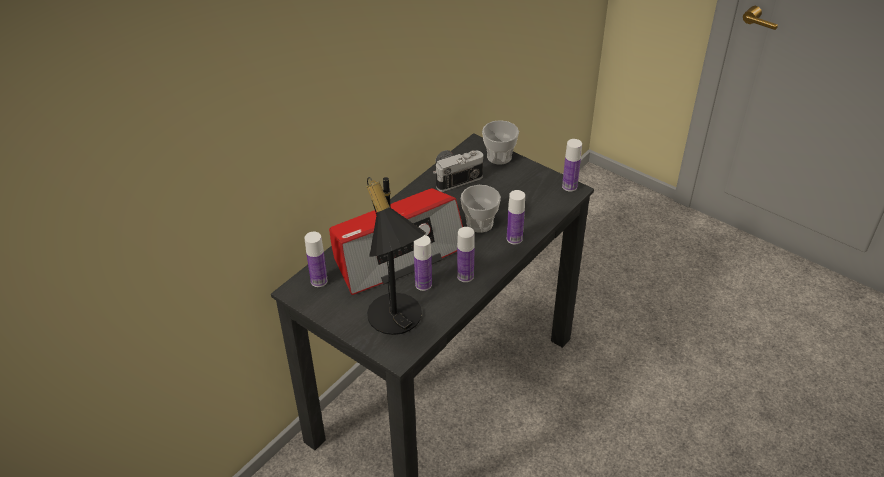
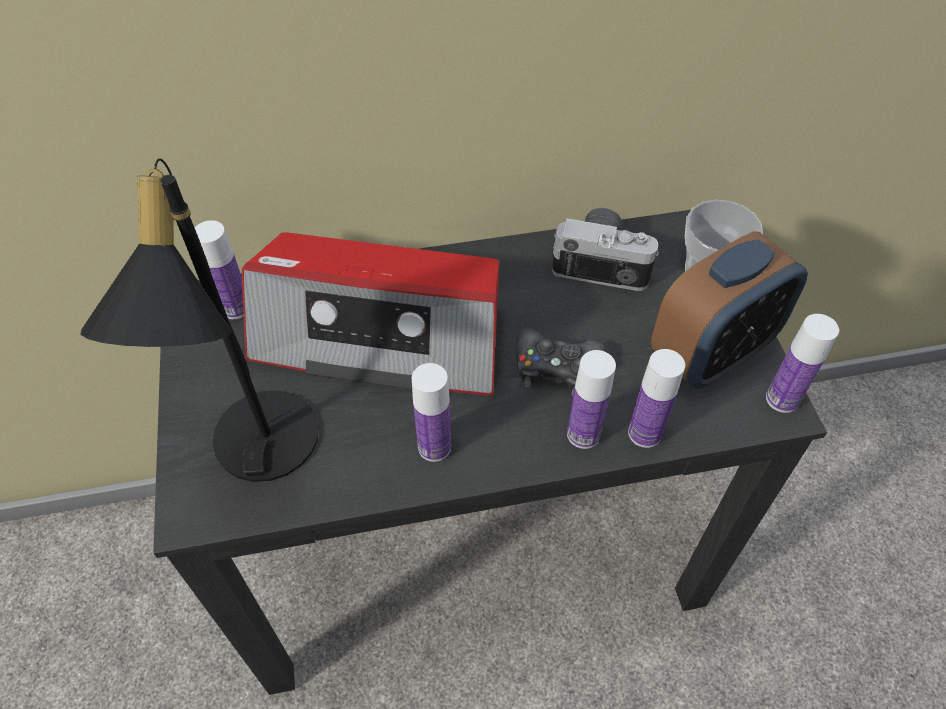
camera: 40 degrees right, 10 degrees up
(423, 284) = (359, 415): bottle -> bottle (644, 433)
(479, 223) = (556, 368): cup -> black game controller
(530, 185) = (711, 354): none -> alarm clock

